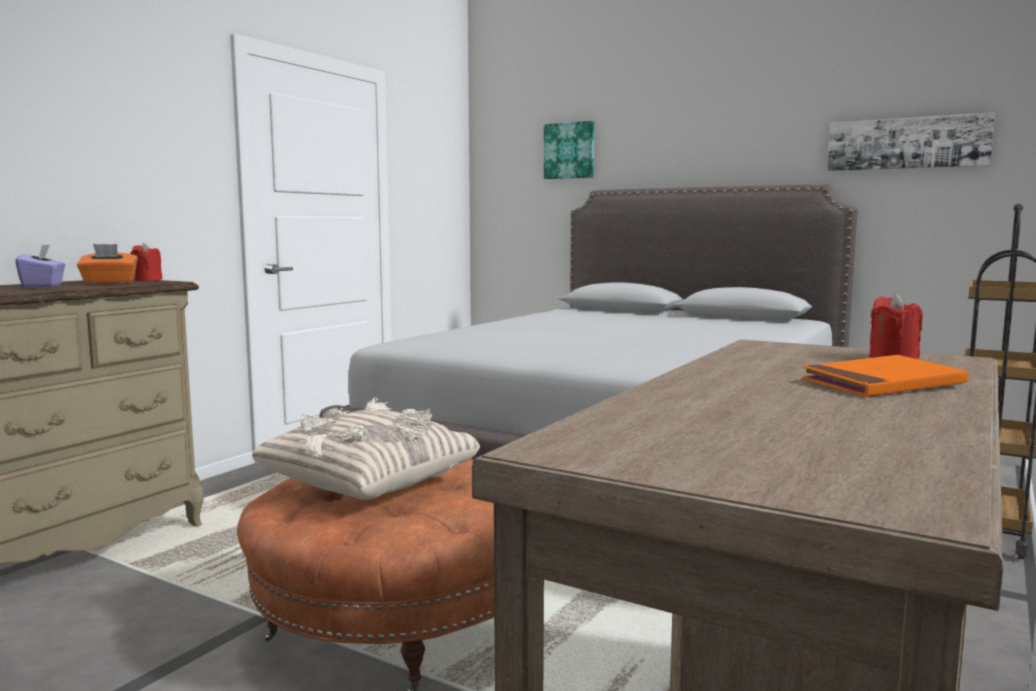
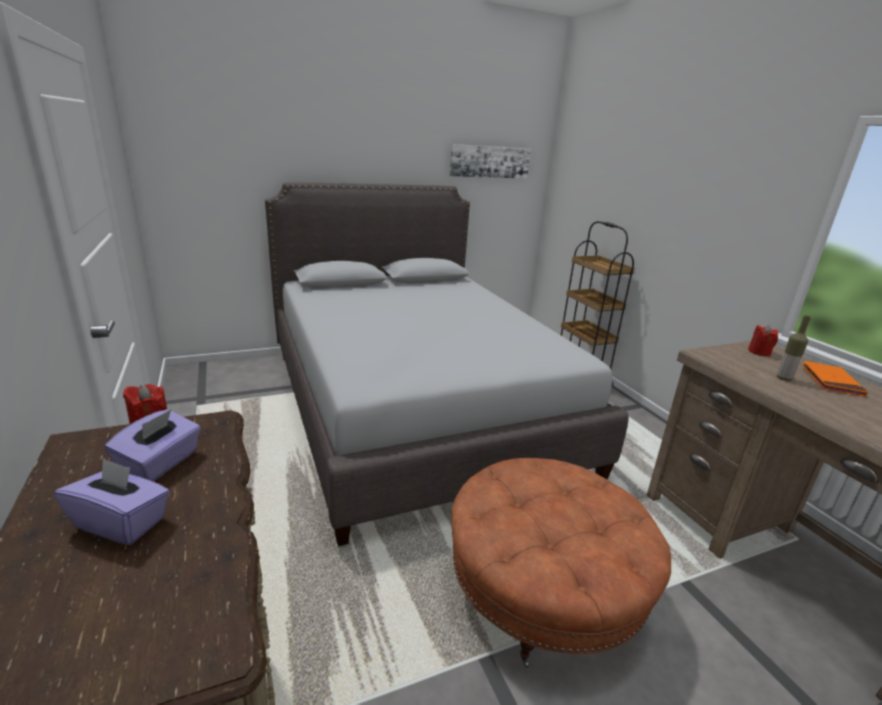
camera: 55 degrees left, 15 degrees up
(109, 283) = (161, 463): orange tissue box -> purple tissue box
(369, 484) = (546, 520): beige pillow -> none
(569, 151) = (250, 143): picture -> none
(788, 367) = (784, 378): none -> bottle

